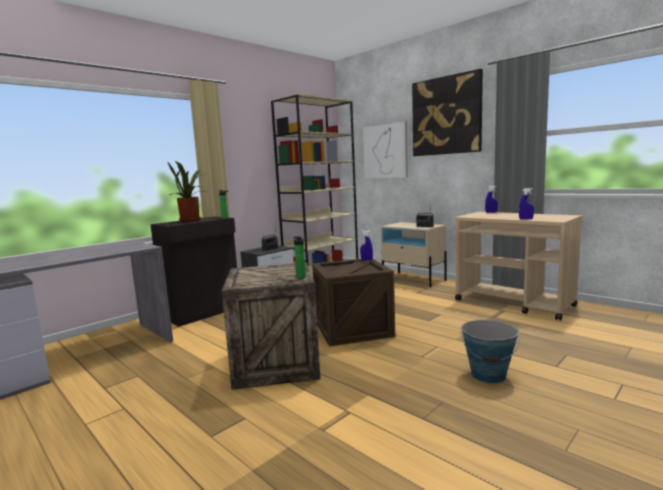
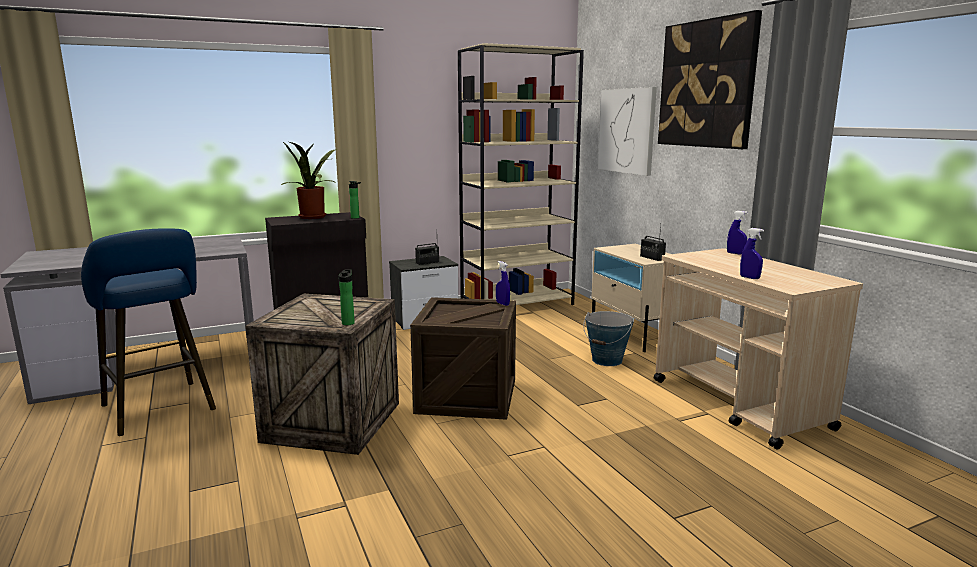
camera: 20 degrees right, 5 degrees up
(115, 386) = (160, 410): none -> blue stool
(488, 375) = (562, 505): bucket -> bucket (607, 360)

